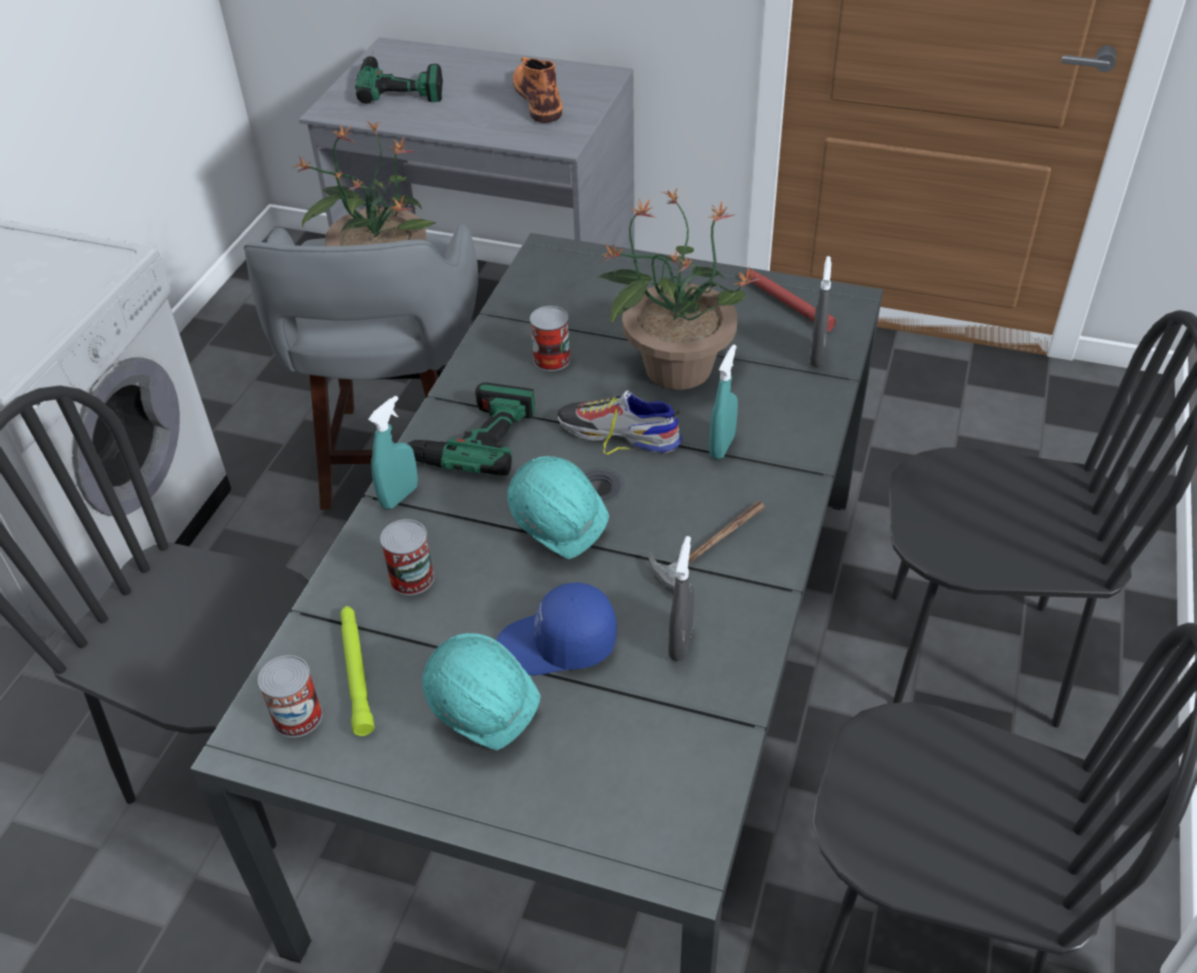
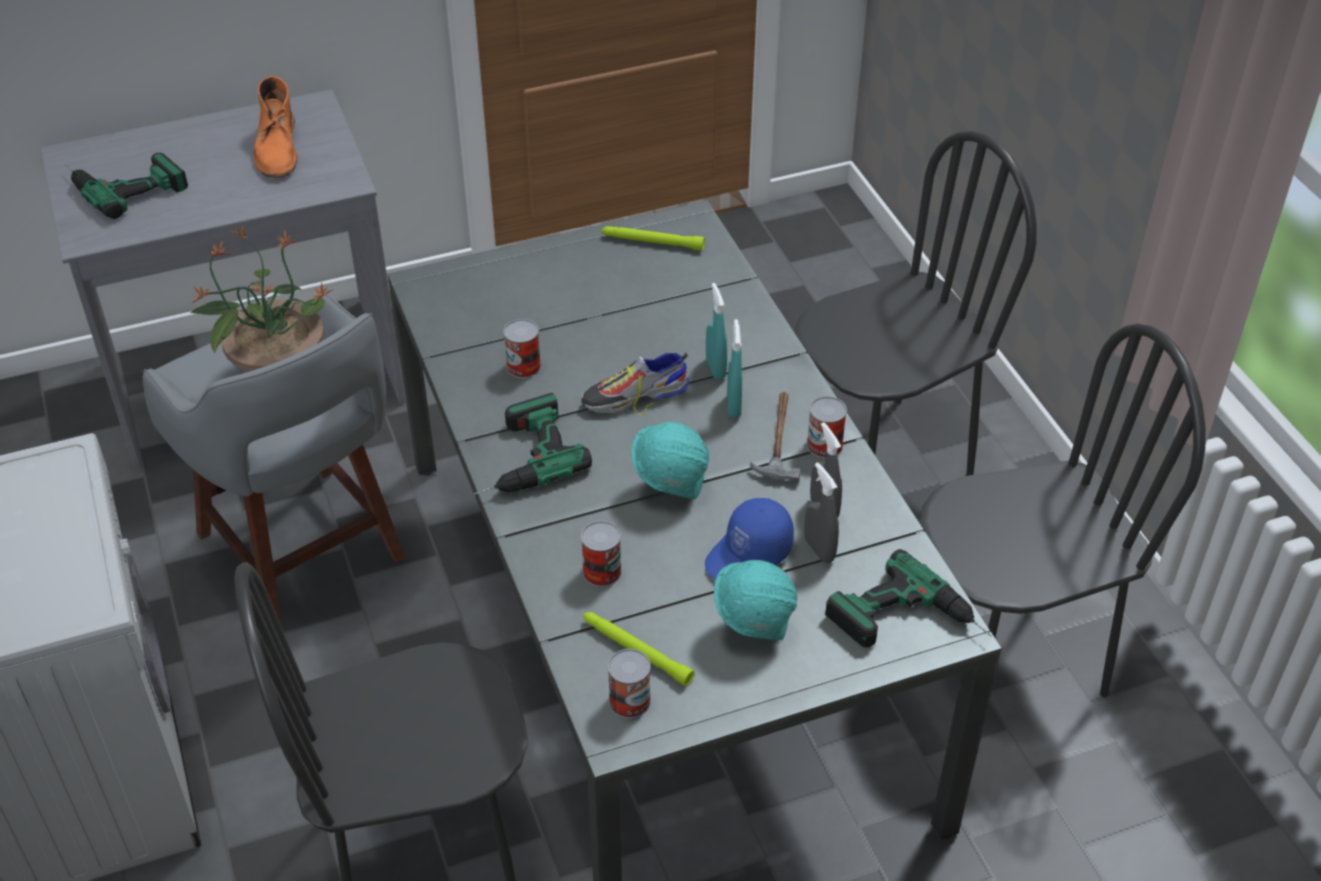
camera: 40 degrees left, 0 degrees up
(399, 496) = (525, 523): turquoise spray bottle -> turquoise spray bottle (733, 406)
(538, 97) = (277, 149): orange boot -> orange boot turned 135 degrees counterclockwise
(640, 823) = (910, 625): none -> power drill
(676, 367) = (623, 327): potted plant -> none
(751, 577) = (824, 445): none -> can
(786, 304) = (652, 242): red flashlight -> green flashlight
(816, 355) = (712, 272): grey spray bottle -> grey spray bottle (819, 550)

